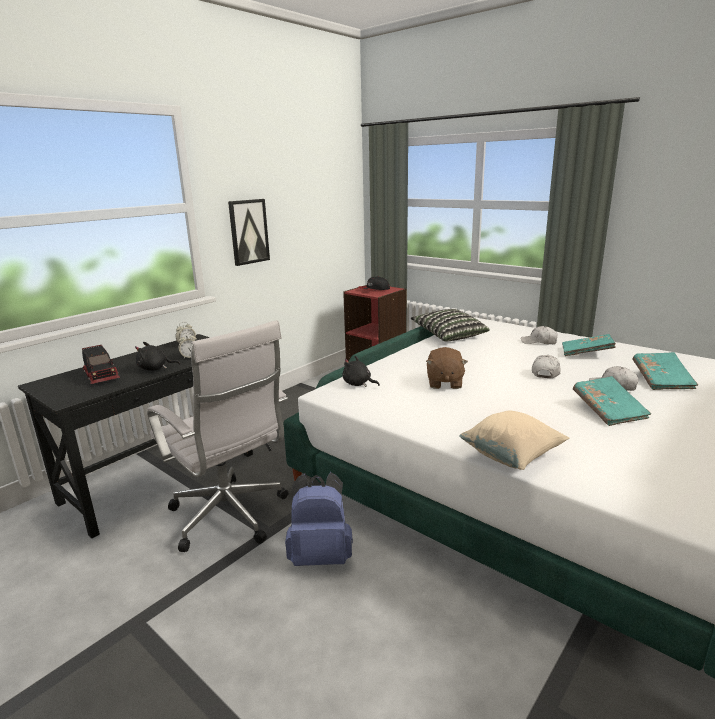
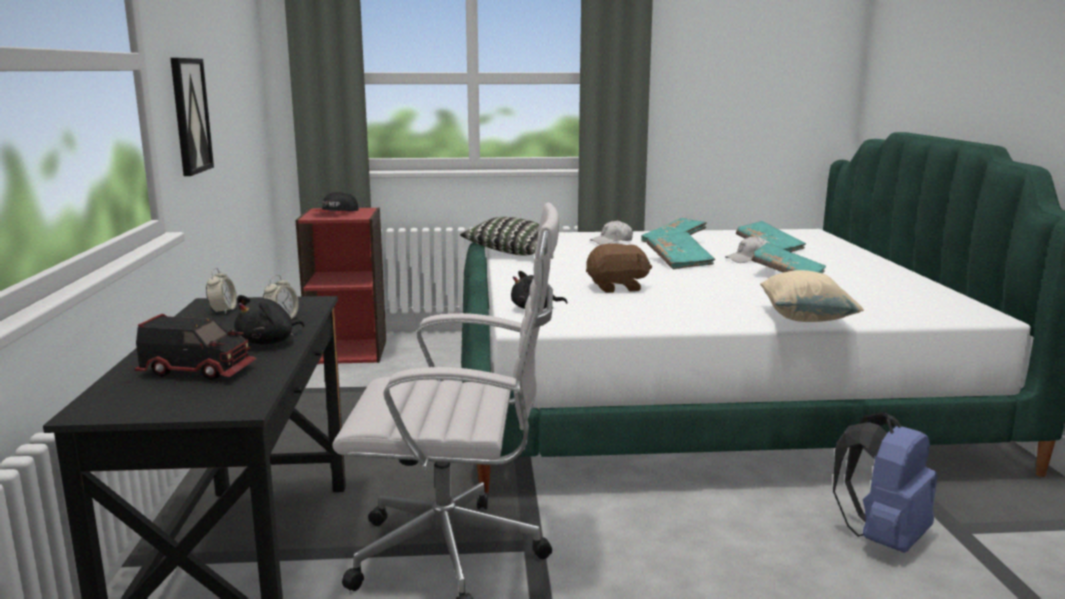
camera: 45 degrees left, 5 degrees down
(321, 555) = (630, 533): blue backpack -> blue backpack (882, 538)
(444, 383) = (617, 288): brown plush toy -> brown plush toy turned 60 degrees counterclockwise
(546, 373) = (679, 261): white cap -> turquoise book

